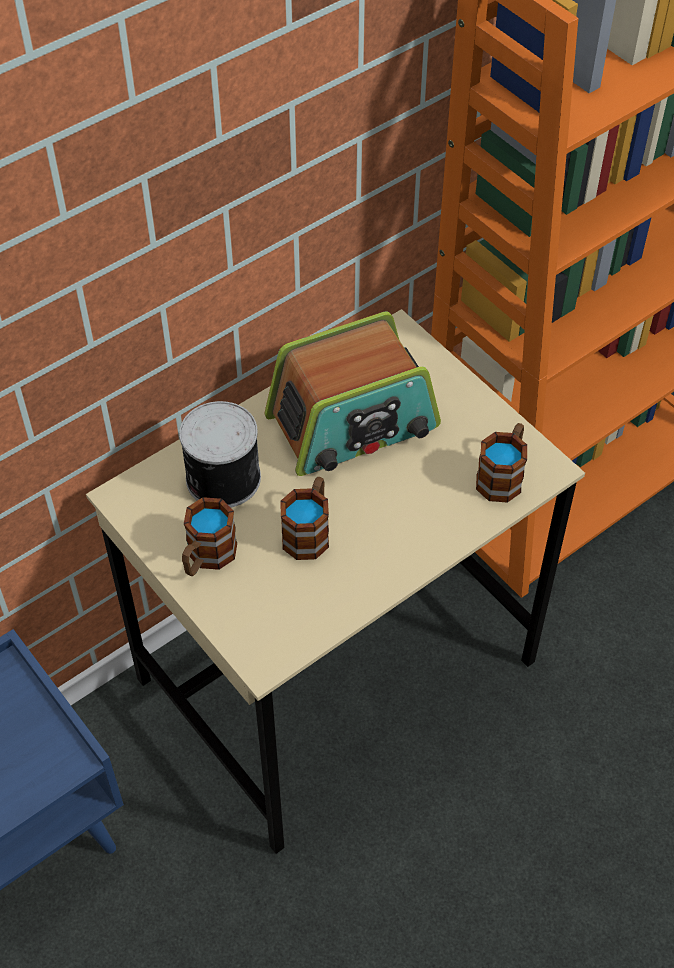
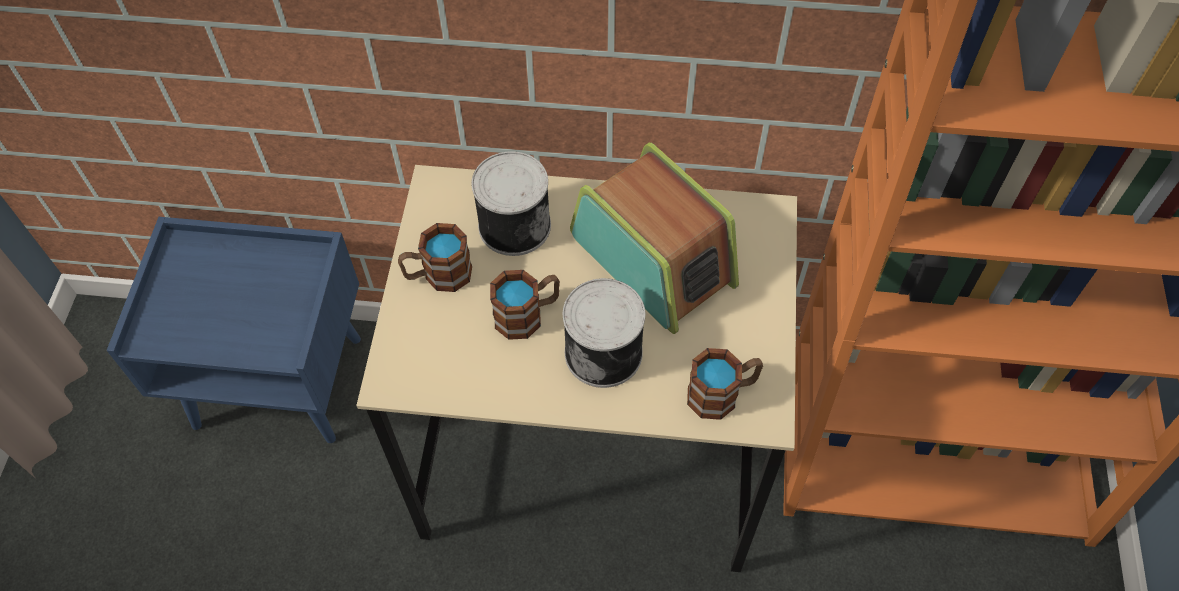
camera: 45 degrees right, 5 degrees up
(353, 423) = (654, 258): radio -> radio turned 150 degrees counterclockwise
(394, 511) = (605, 351): none -> can

